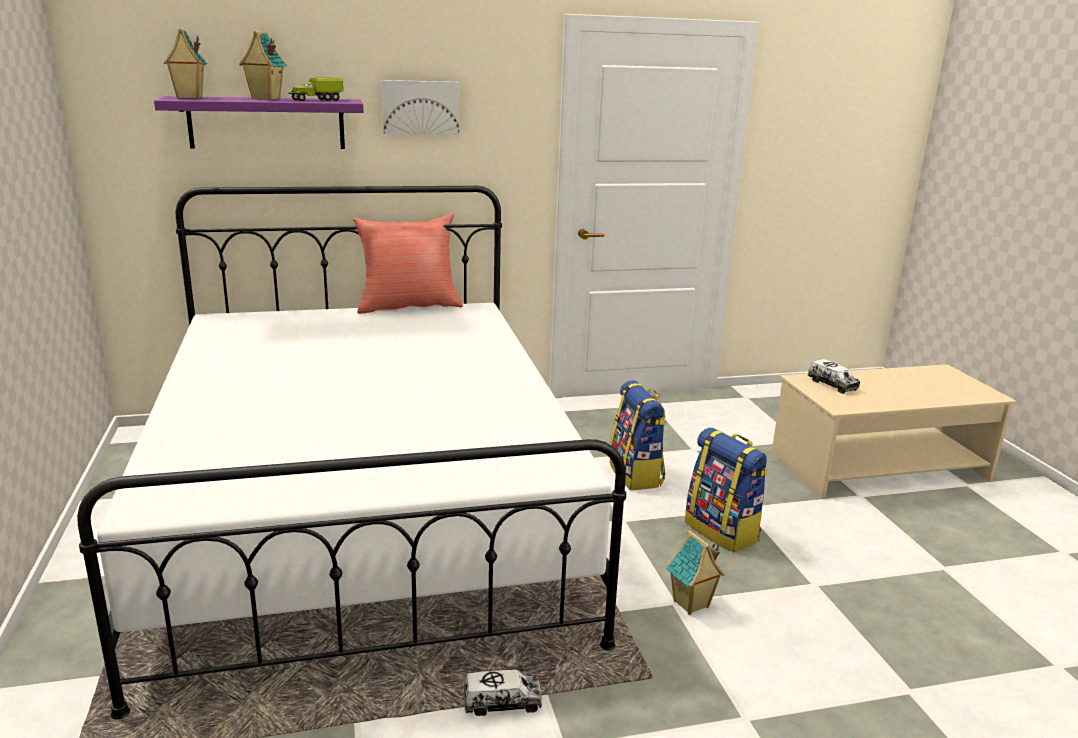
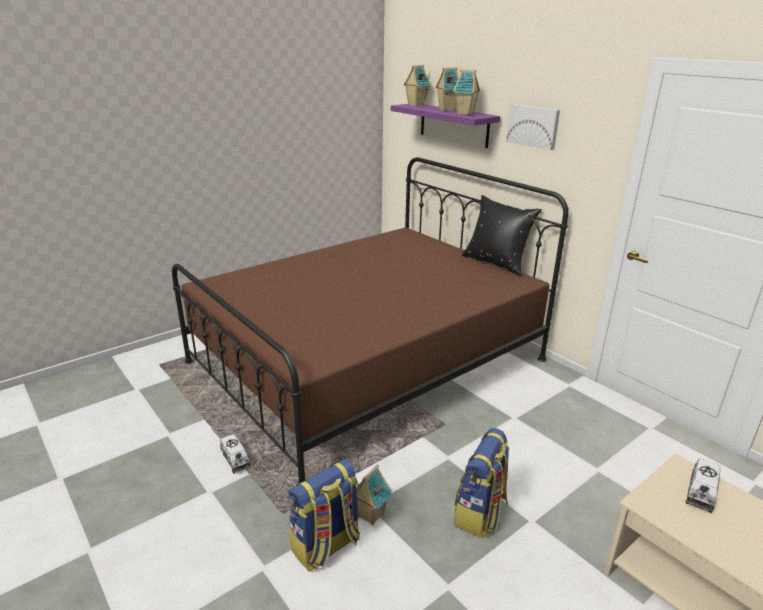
camera: 65 degrees right, 5 degrees up
(316, 100) = (465, 113): toy truck -> toy house
(364, 513) = (367, 361): white bed -> brown bed
(408, 306) = (496, 263): red pillow -> black pillow
(636, 475) = (518, 448): backpack -> backpack (326, 546)

